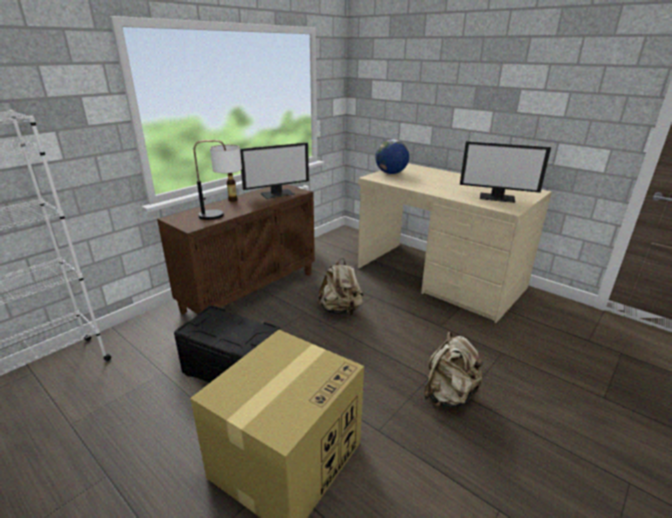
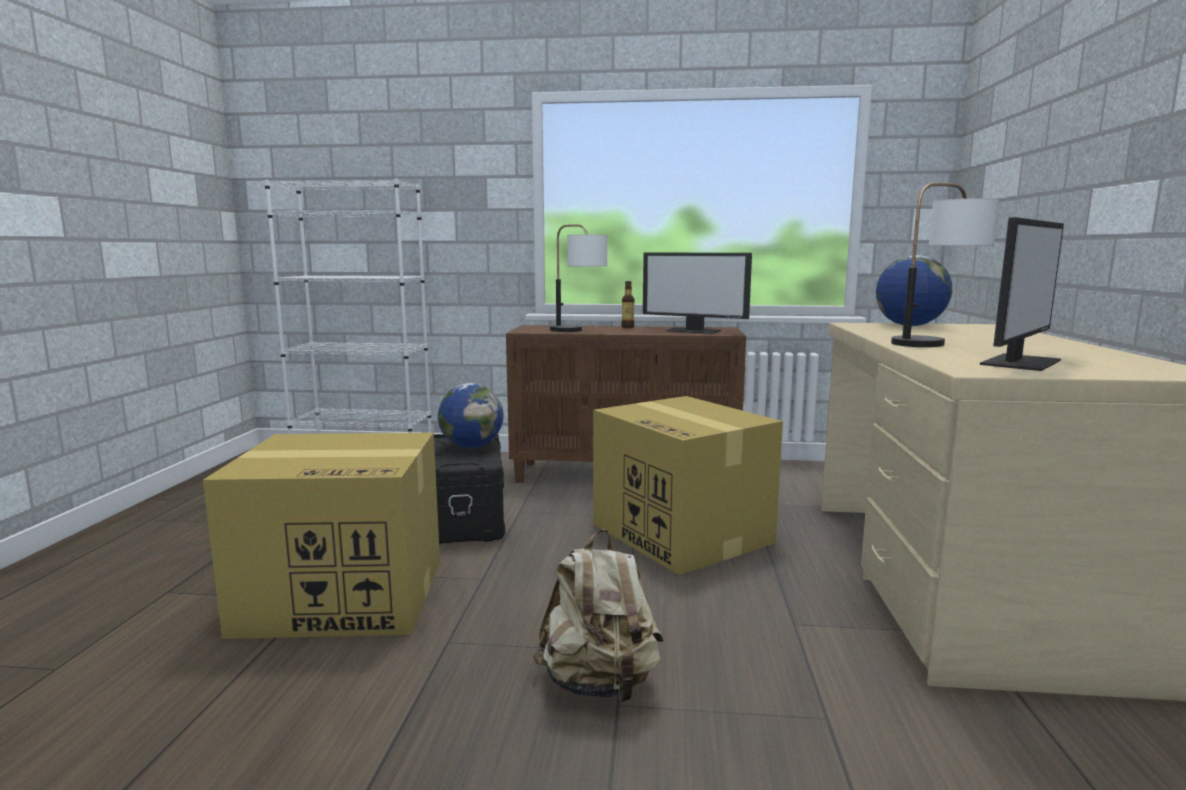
camera: 55 degrees right, 15 degrees down
(224, 323) = (471, 446): none -> globe
(340, 310) = (683, 534): beige backpack -> cardboard box
(442, 188) = (936, 343): none -> table lamp
(497, 197) = (1018, 362): monitor -> monitor turned 120 degrees counterclockwise

